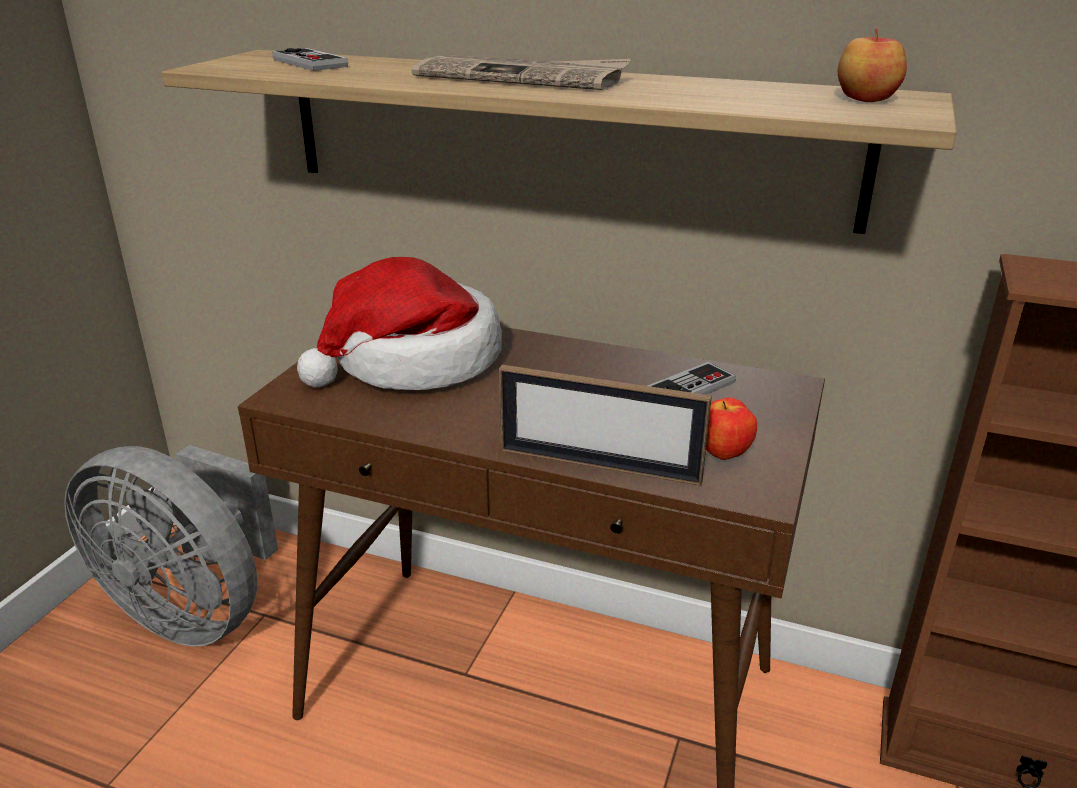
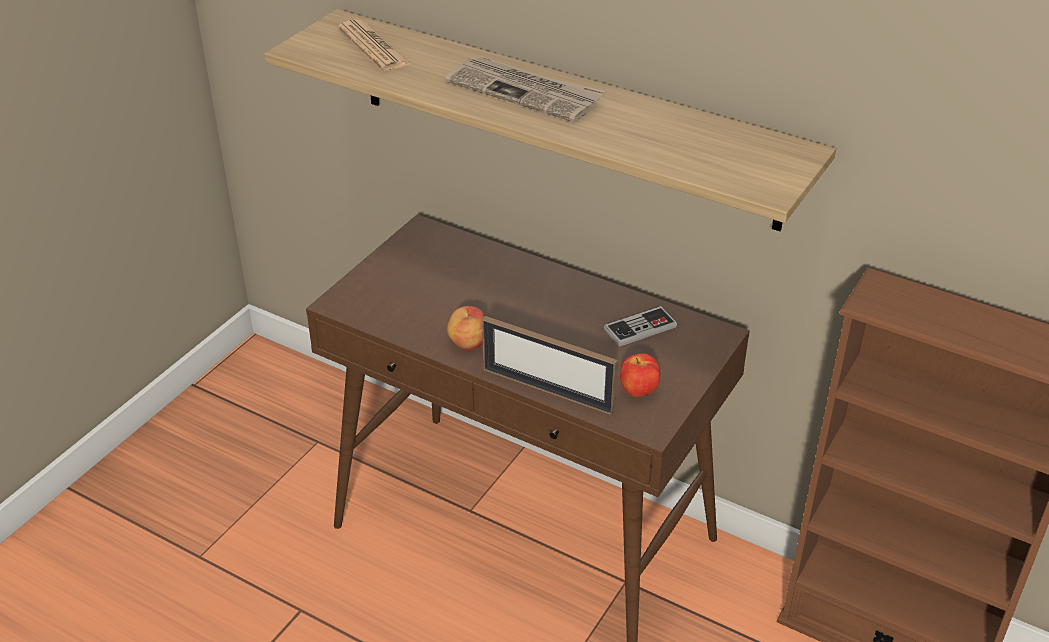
camera: 10 degrees right, 10 degrees up
(196, 611) = (264, 431): grey fan -> none
(310, 63) = (374, 47): game controller -> newspaper
(413, 362) = (438, 279): hat -> none
(864, 99) = (759, 156): apple -> apple (467, 343)

